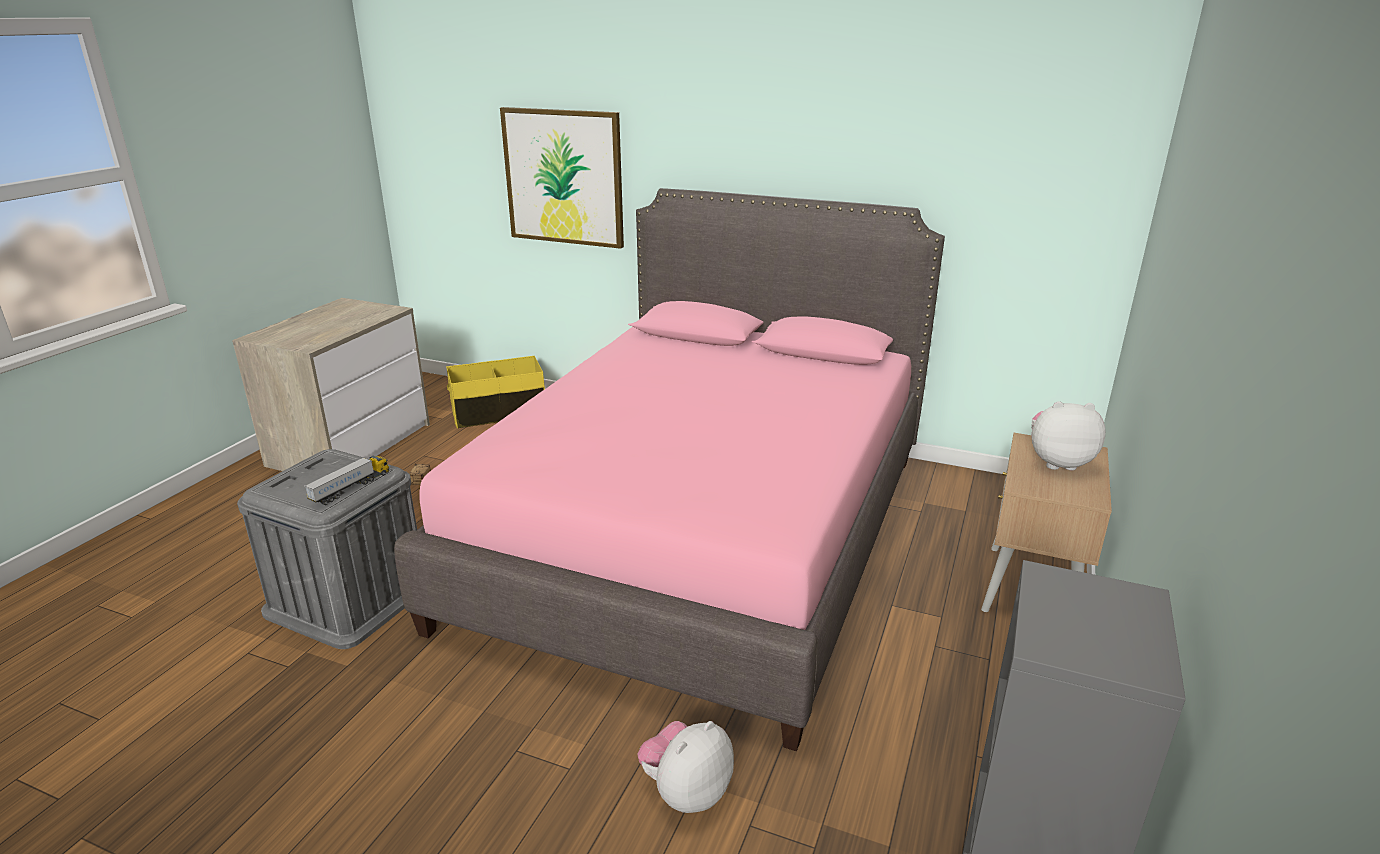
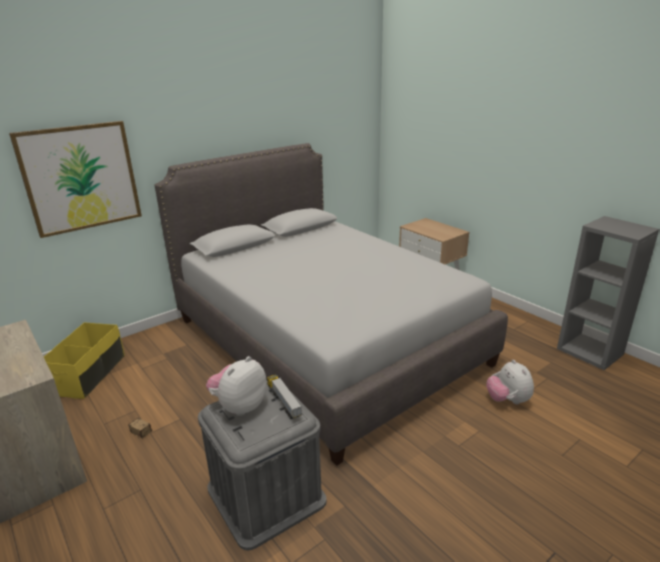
camera: 60 degrees left, 0 degrees up
(703, 535) = (325, 340): pink bed -> grey bed
(1058, 462) = (430, 227): plush toy -> plush toy (239, 406)

